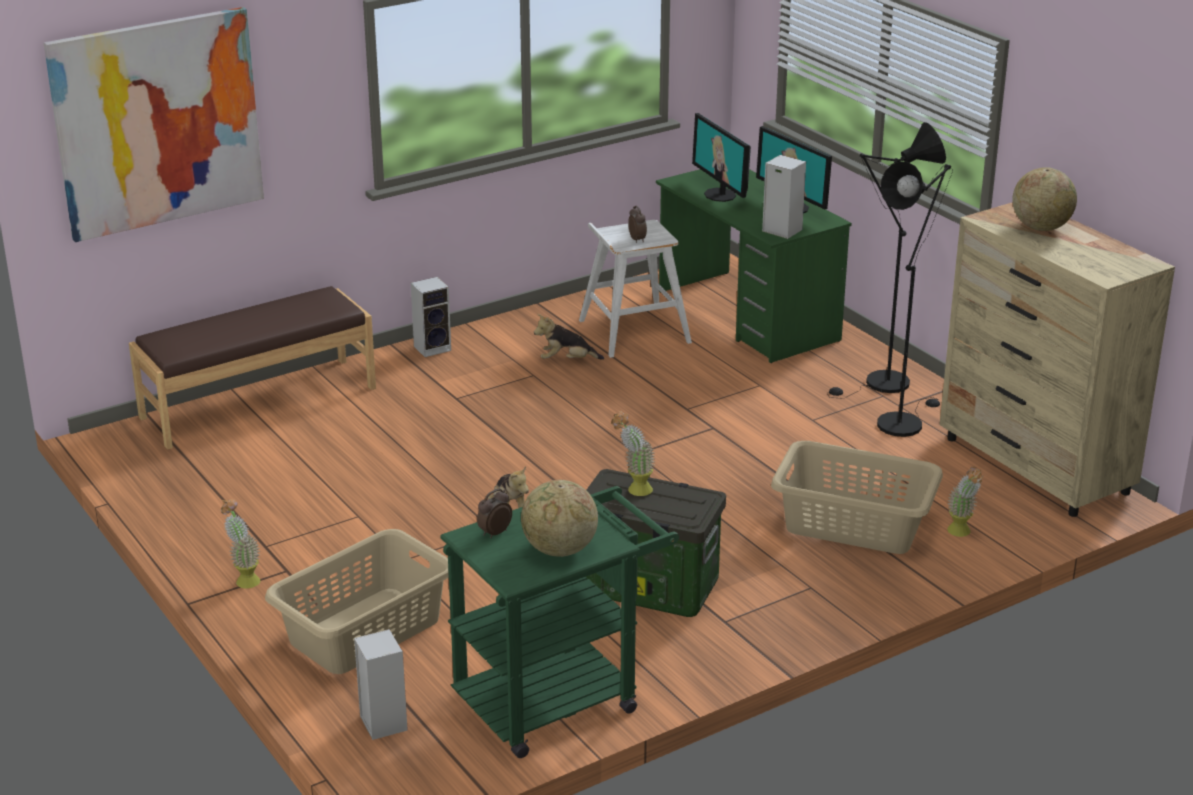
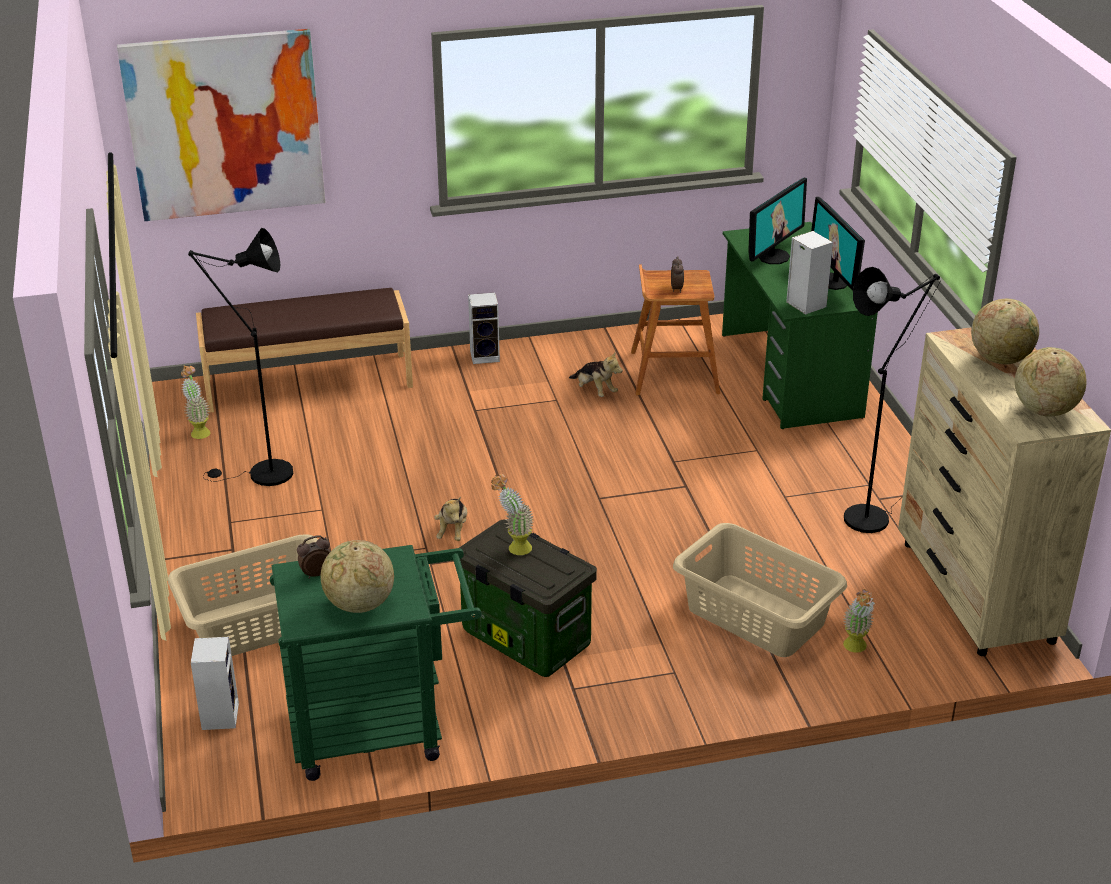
camera: 20 degrees right, 5 degrees up
(243, 579) = (193, 549): potted plant -> potted plant (198, 431)
(567, 360) = (595, 391): plush toy -> plush toy turned 150 degrees counterclockwise
(633, 331) = (673, 372): white stool -> brown stool
(721, 195) = (773, 256): monitor -> monitor turned 135 degrees counterclockwise
(880, 385) = (874, 472): black floor lamp -> black floor lamp (262, 474)
(1109, 260) = (1044, 410): none -> globe

